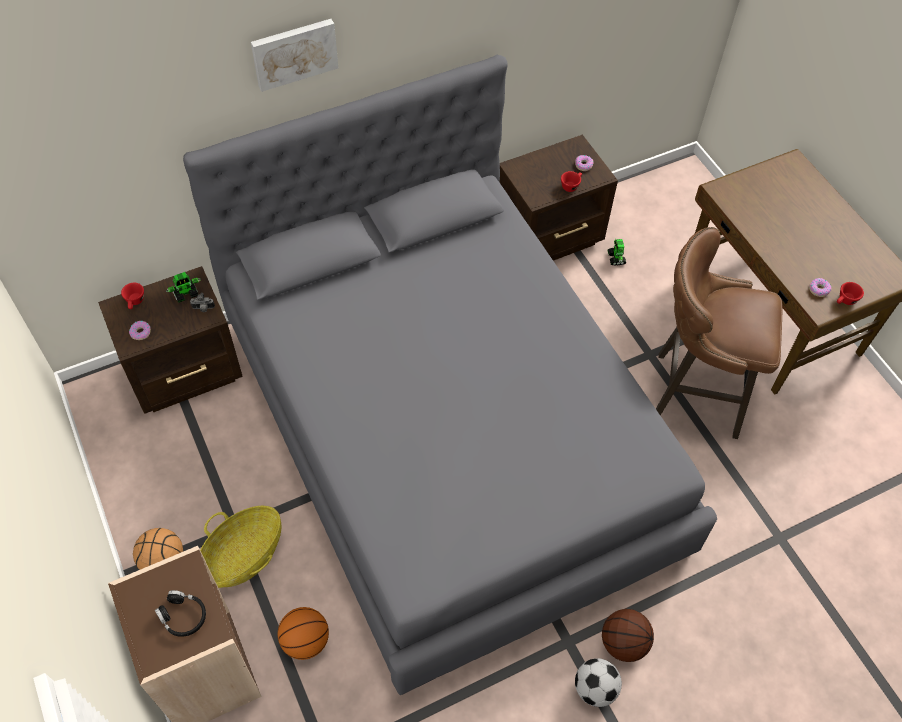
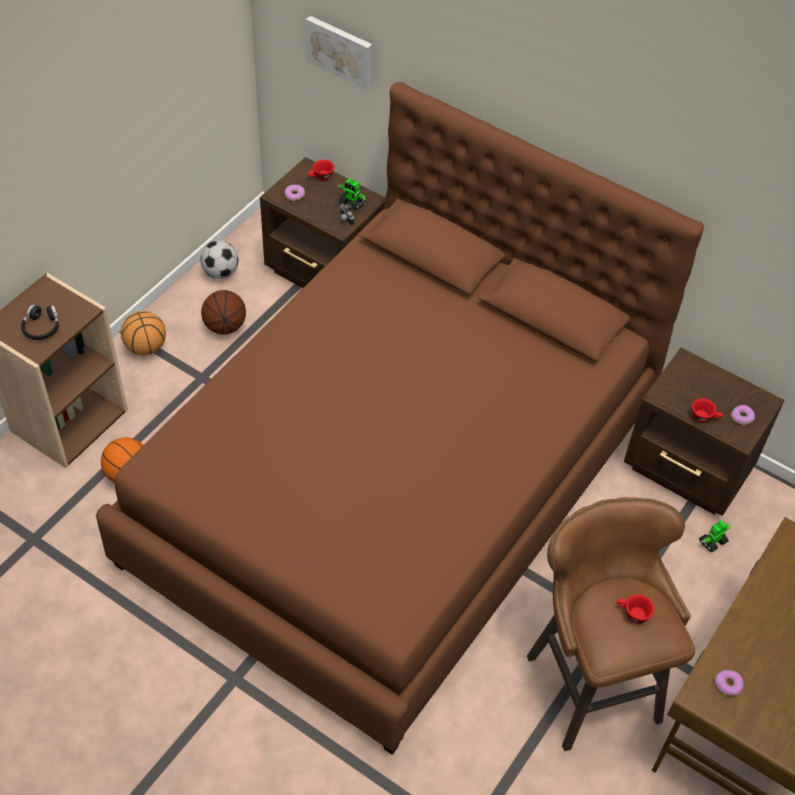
camera: 60 degrees right, 5 degrees down
(243, 556) = (179, 396): basket -> none
(294, 52) = (519, 67): picture -> picture (341, 51)
(448, 432) = (394, 485): grey bed -> brown bed
(595, 689) = (199, 721): football -> football (220, 273)
(622, 643) = (259, 727): basketball -> basketball (225, 326)
(845, 301) = (732, 717): red cup -> red cup (632, 614)

